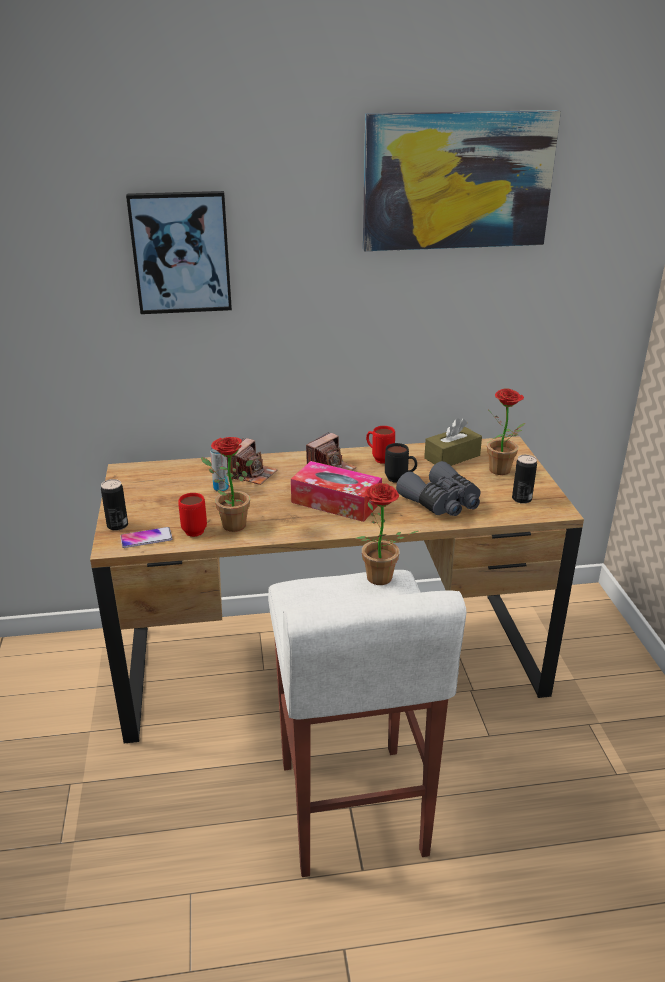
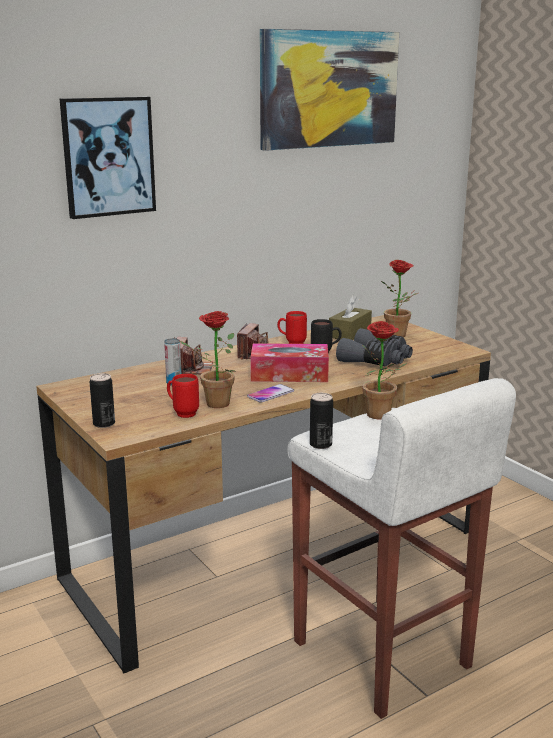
camera: 25 degrees left, 10 degrees down
(146, 538) = (145, 427): phone -> phone (270, 394)
(521, 499) = (433, 348): can -> can (320, 444)

